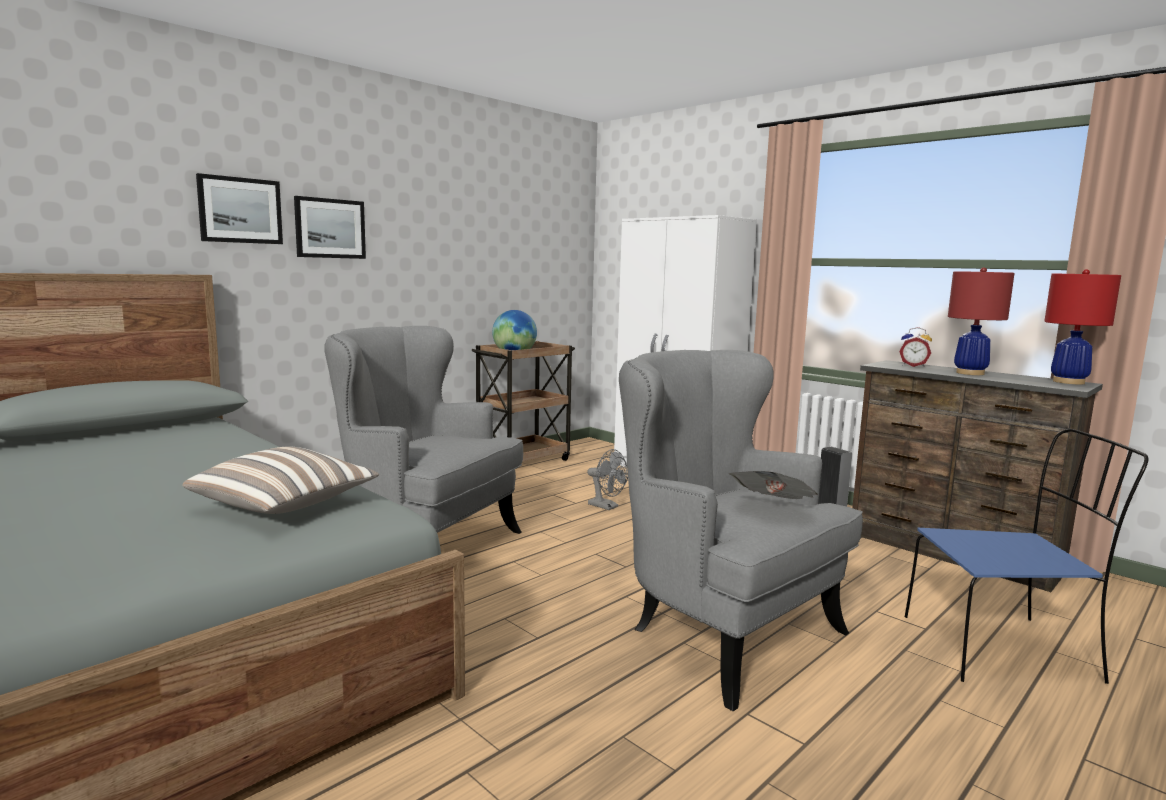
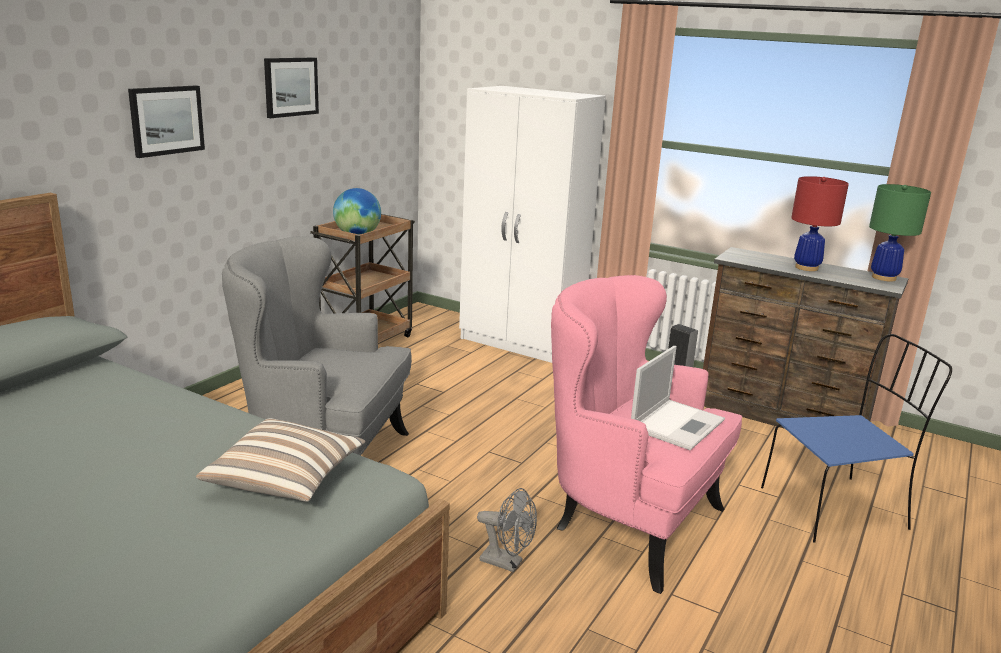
camera: 15 degrees left, 10 degrees up
(240, 210) = (75, 113): picture -> picture (290, 87)
(607, 506) = (475, 394): grey fan -> grey fan (507, 563)
(721, 631) = (626, 521): grey armchair -> pink armchair
(772, 508) = (677, 424): newspaper -> laptop
(913, 365) = (757, 257): alarm clock -> none
(1068, 382) = (883, 278): red table lamp -> green table lamp

